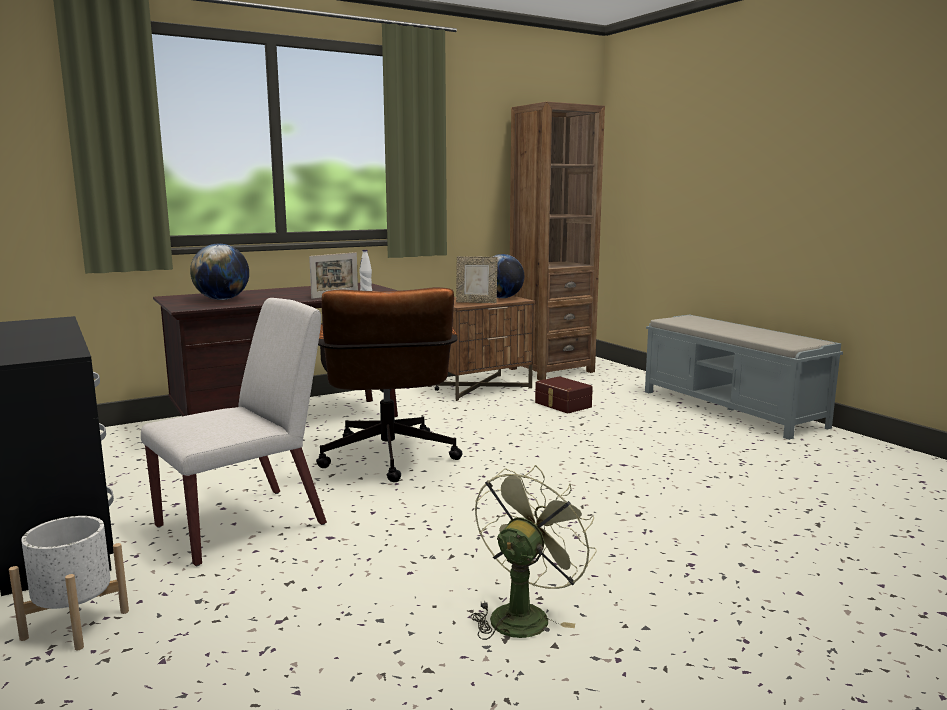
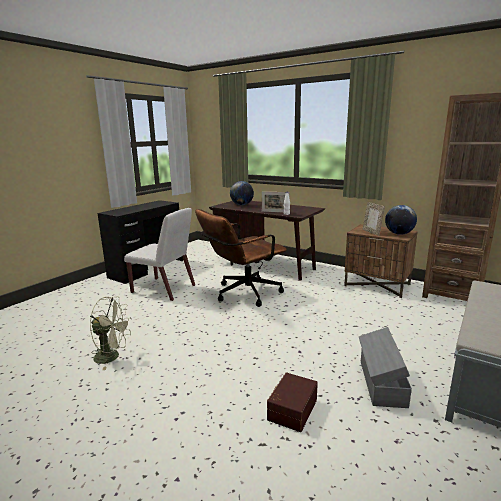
camera: 65 degrees right, 5 degrees up
(75, 625) = (93, 291): white planter -> none
(562, 405) = (383, 313): brown storage box -> brown storage box (291, 409)
(718, 445) = (381, 383): none -> grey storage box

